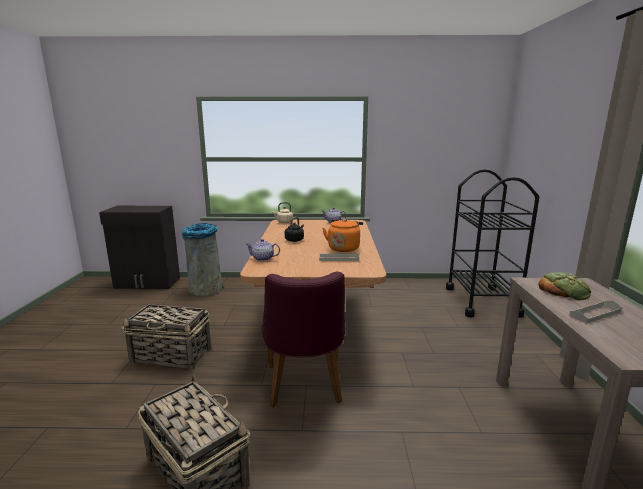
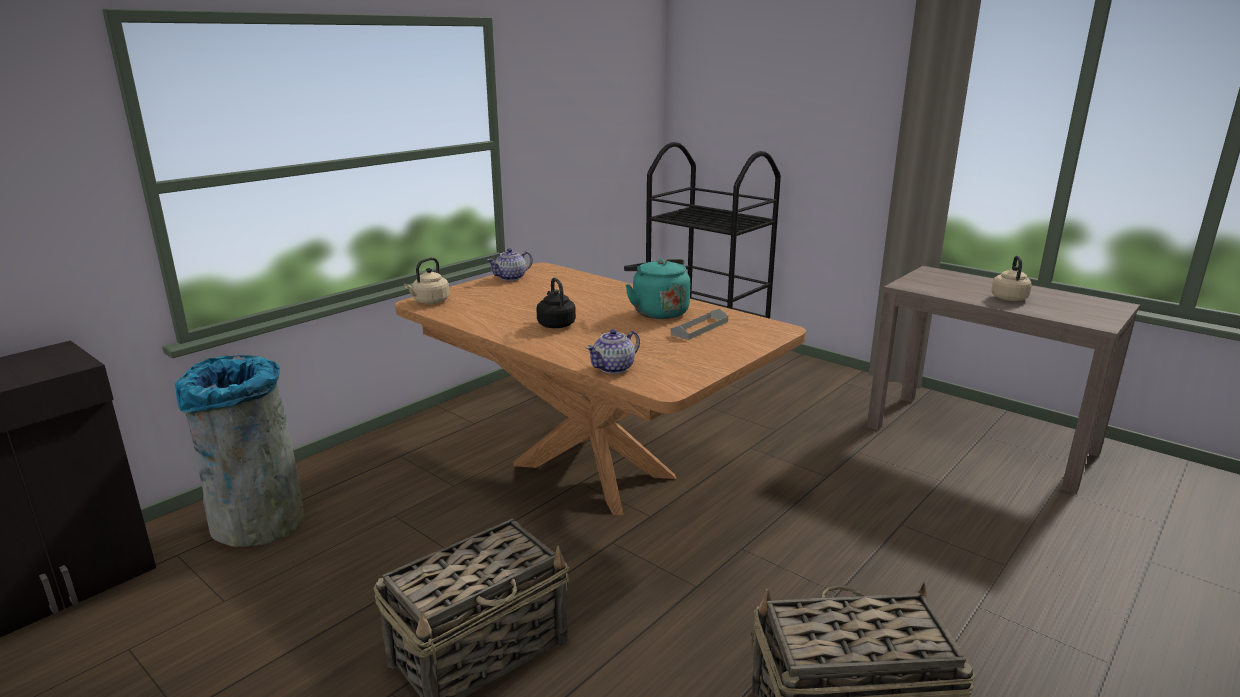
camera: 50 degrees left, 5 degrees up
(304, 388) = (747, 552): purple chair -> none
(344, 248) = (657, 312): orange kettle -> turquoise kettle
(563, 290) = (943, 284): bread -> none
(595, 314) = (1008, 298): grey tray -> beige kettle

